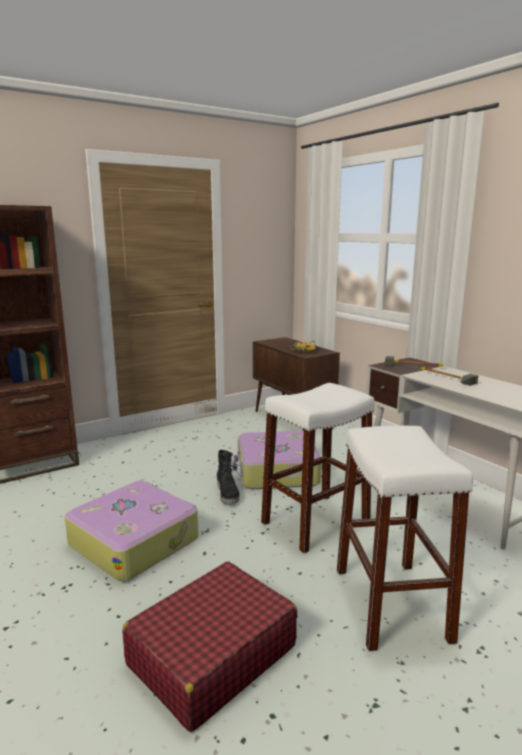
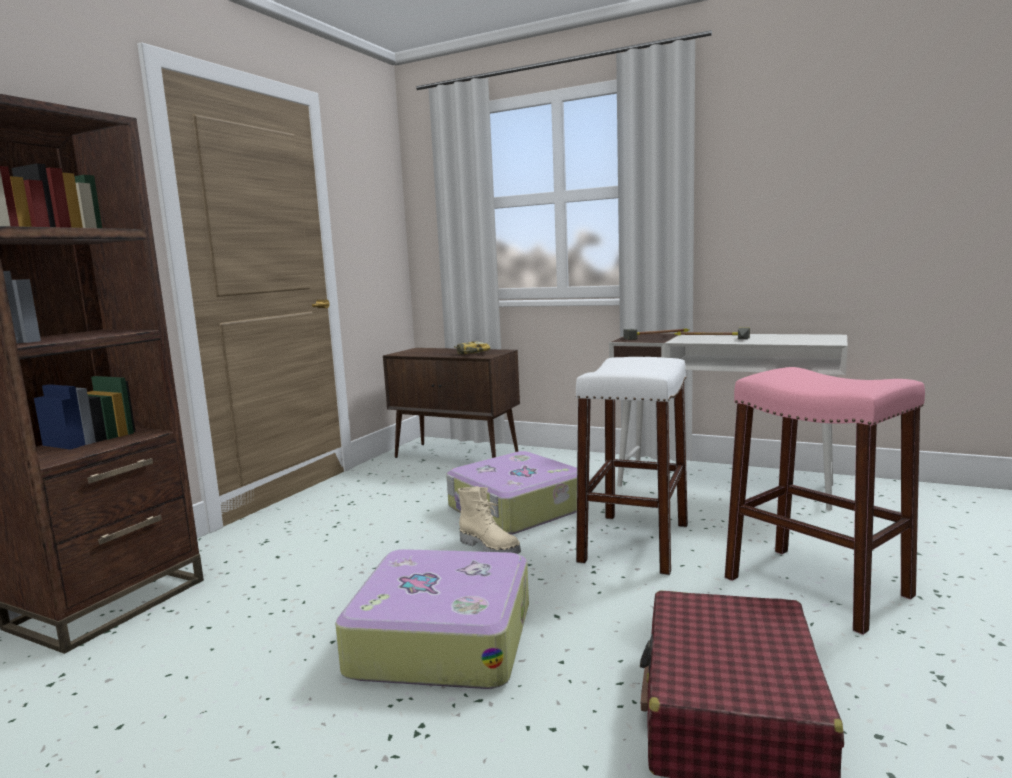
camera: 30 degrees left, 5 degrees down
(228, 494) = (491, 547): black boot -> beige boot
(391, 603) = (816, 587): white stool -> pink stool

